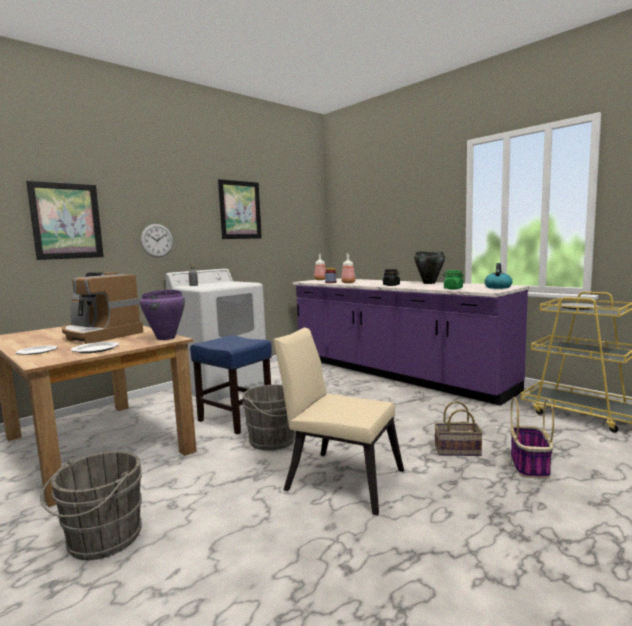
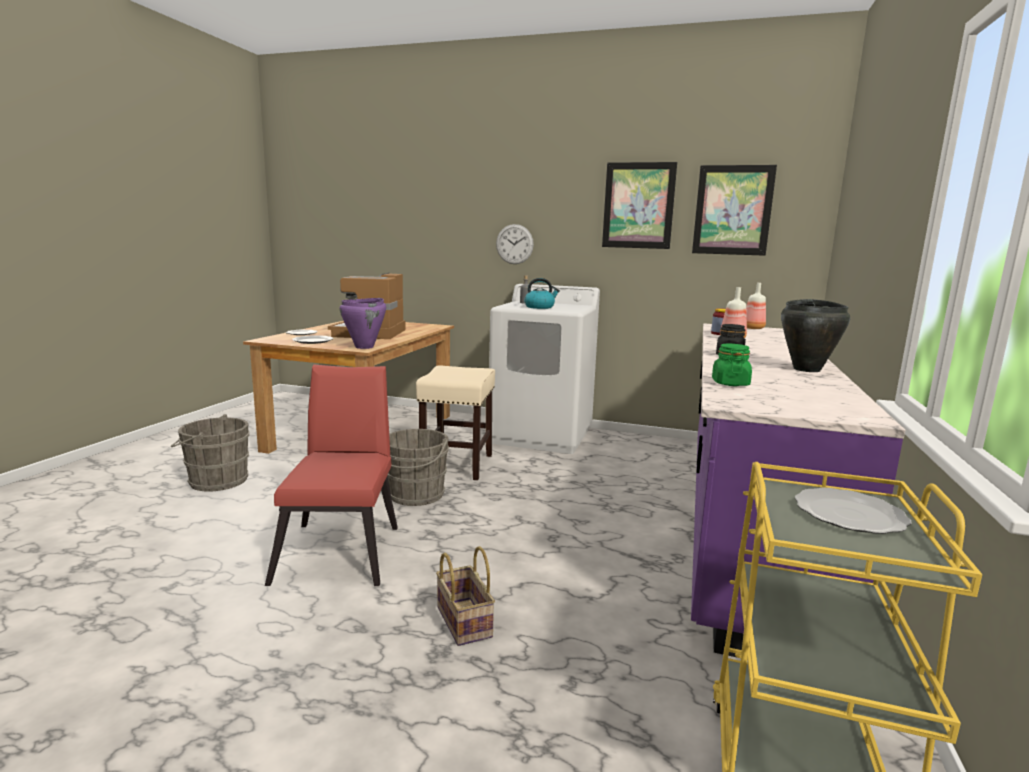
camera: 60 degrees right, 5 degrees up
(66, 221) = (429, 220): picture -> picture (732, 210)
(236, 419) = (457, 465): blue stool -> beige stool
(339, 478) = (342, 549): beige chair -> red chair
(497, 287) = (809, 407): kettle -> kettle (540, 307)
(530, 465) = (448, 702): basket -> none

